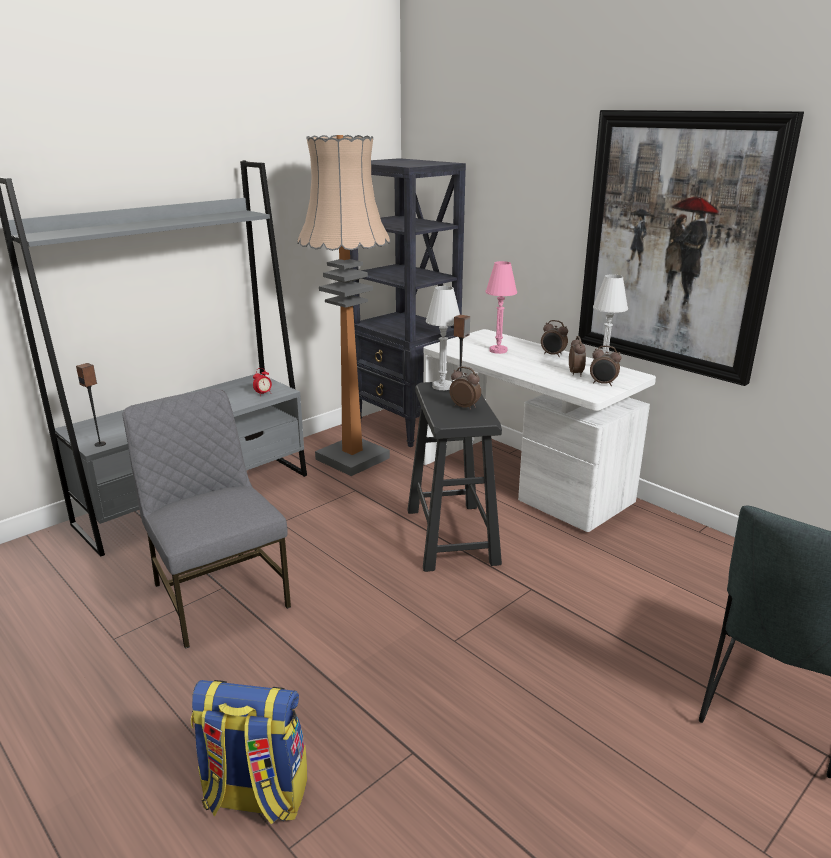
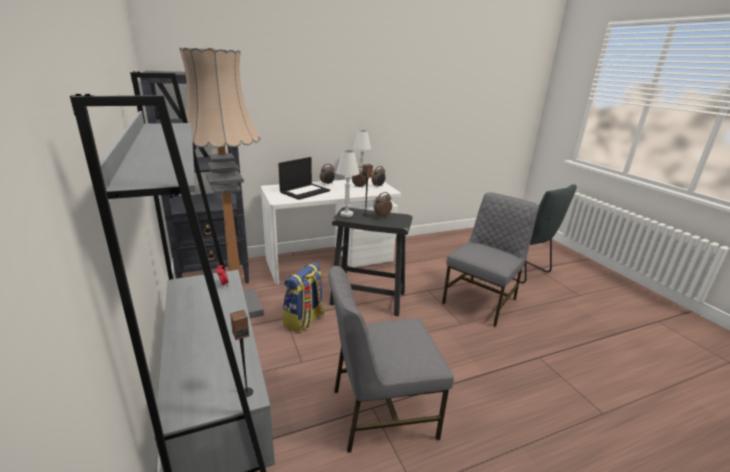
camera: 70 degrees left, 0 degrees up
(255, 796) = (573, 421): backpack -> backpack (304, 321)
(498, 350) = (305, 191): pink table lamp -> laptop
(553, 660) = (481, 301): none -> grey chair
(675, 244) = (376, 110): picture -> none

